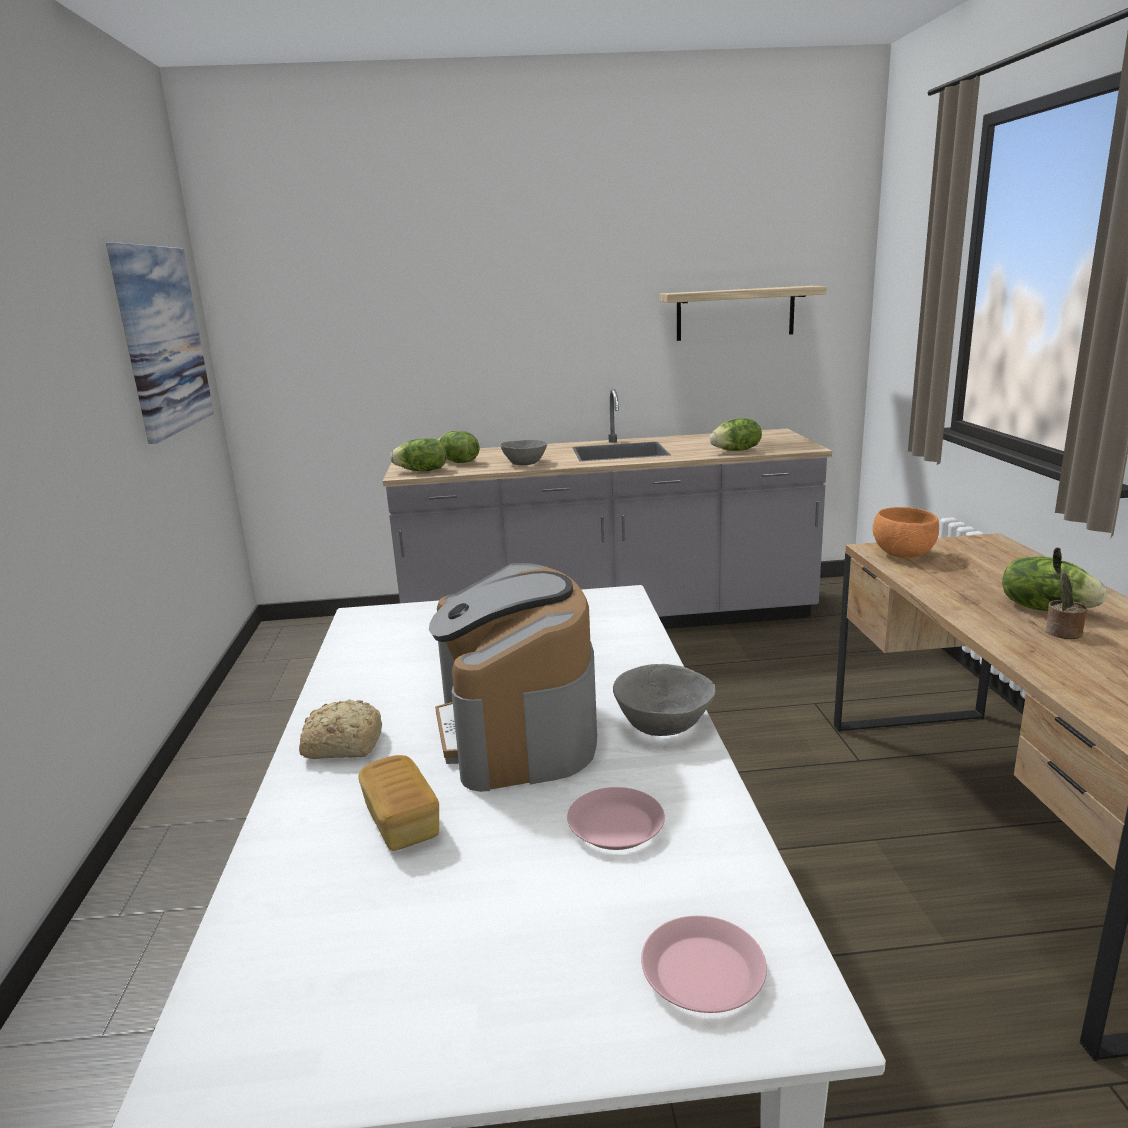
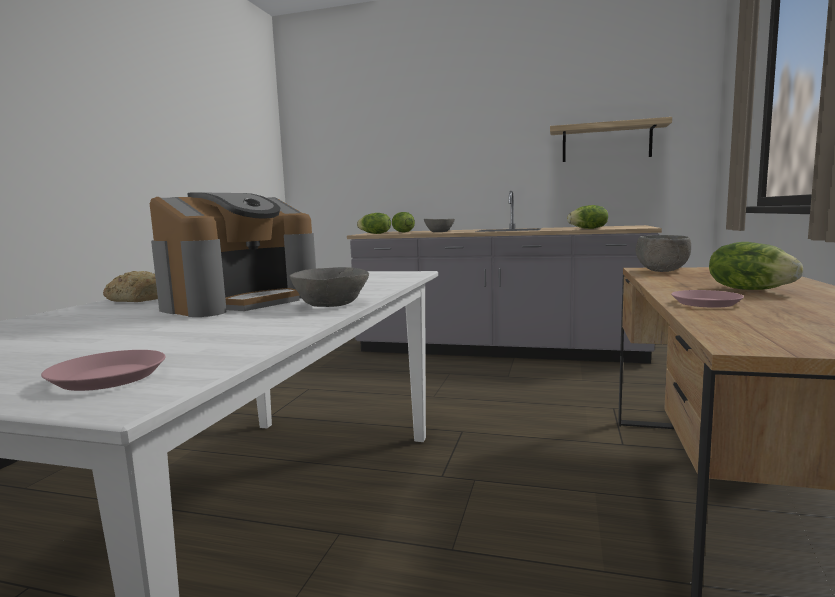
camera: 20 degrees right, 10 degrees down
(162, 340) = (238, 149): picture -> none
(402, 822) = (100, 319): bread -> none
(517, 729) = (240, 301): coffee machine -> coffee machine turned 150 degrees counterclockwise
(616, 826) = (208, 329): pink plate -> pink plate (706, 303)
(902, 555) = (661, 271): orange bowl -> grey bowl
(1061, 632) = (744, 298): potted plant -> none

